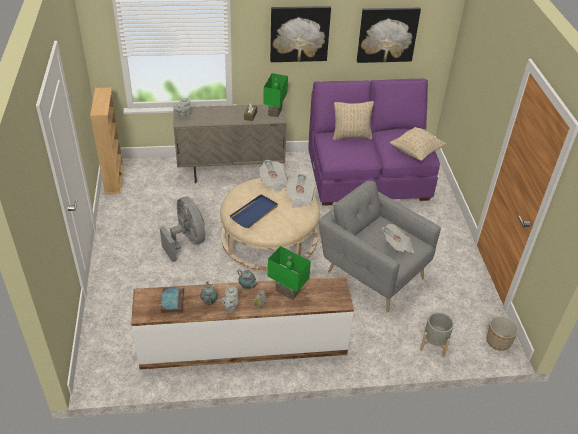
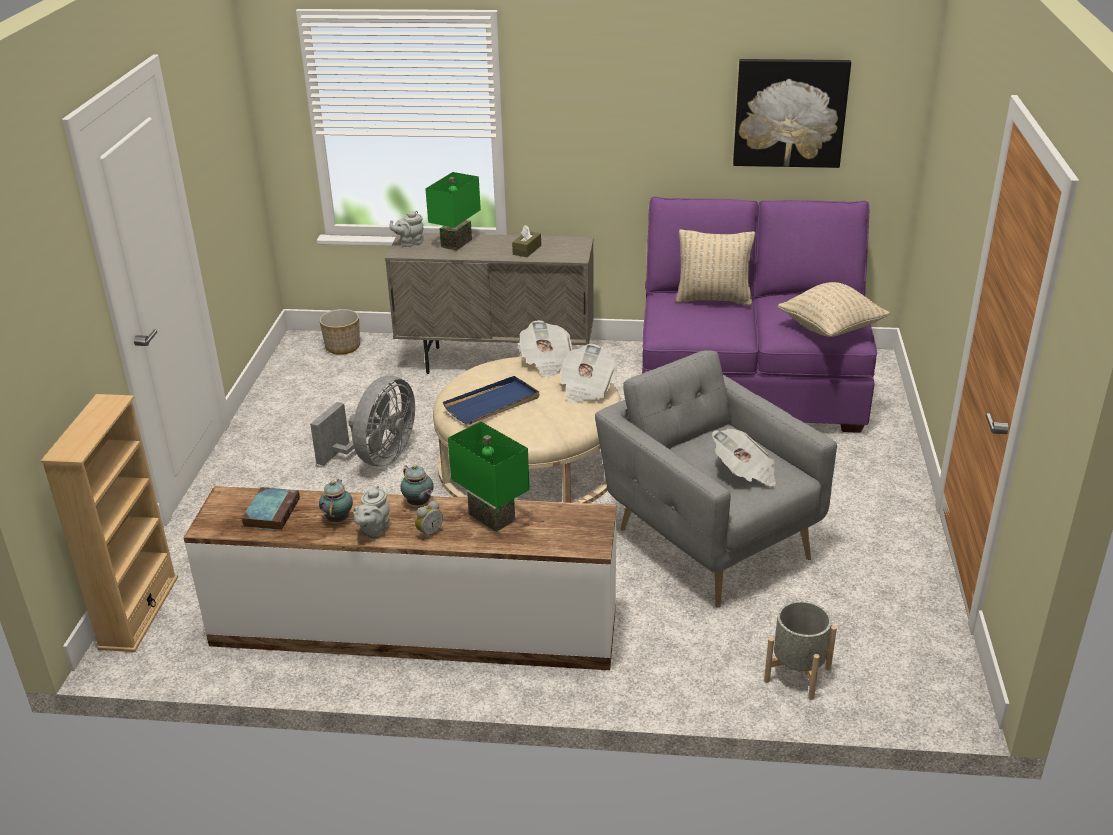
camera: 15 degrees right, 10 degrees down
(114, 178) = (291, 358): beige bookcase -> beige bookcase (139, 612)
(187, 241) = (377, 458): grey fan -> grey fan turned 45 degrees clockwise
(276, 112) = (574, 248): green table lamp -> green table lamp (457, 244)
(299, 33) = (624, 105): picture -> none
(498, 341) = (941, 686): planter -> planter (343, 347)

